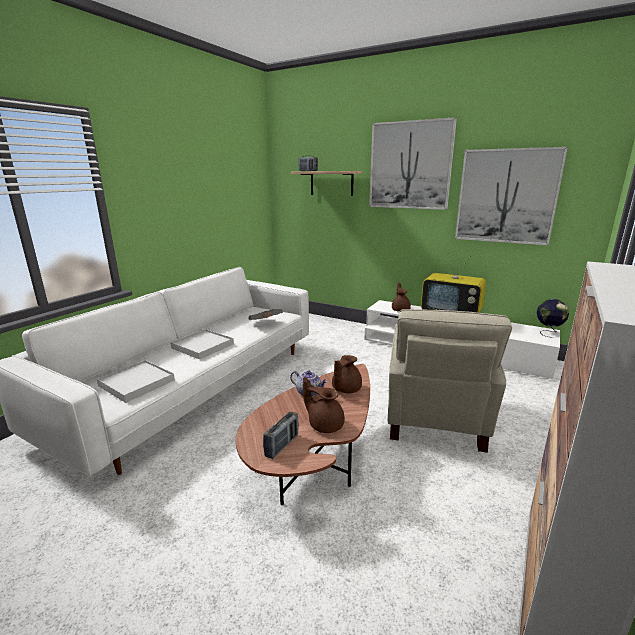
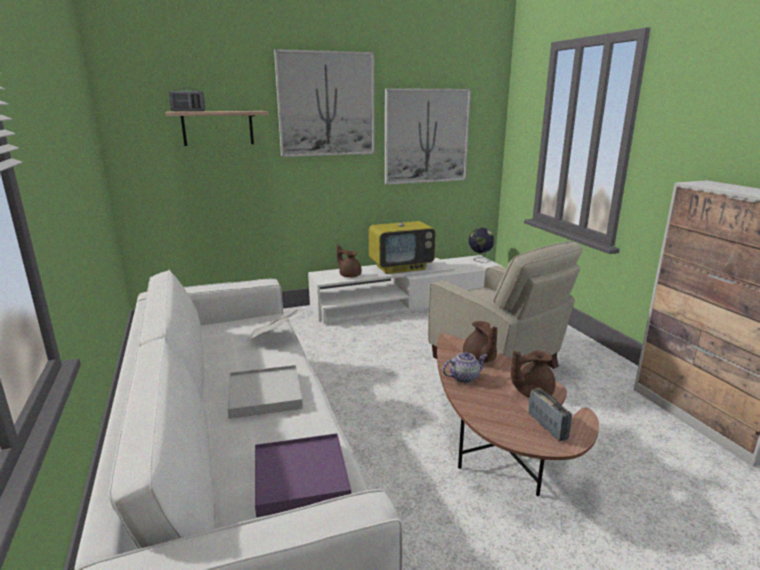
camera: 50 degrees left, 0 degrees up
(136, 383) = (300, 477): white tray -> purple tray

